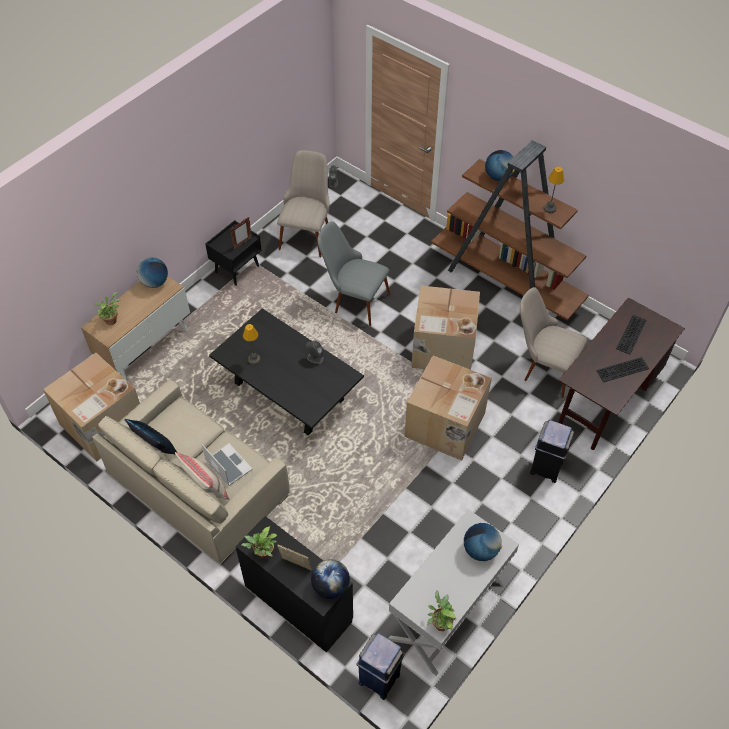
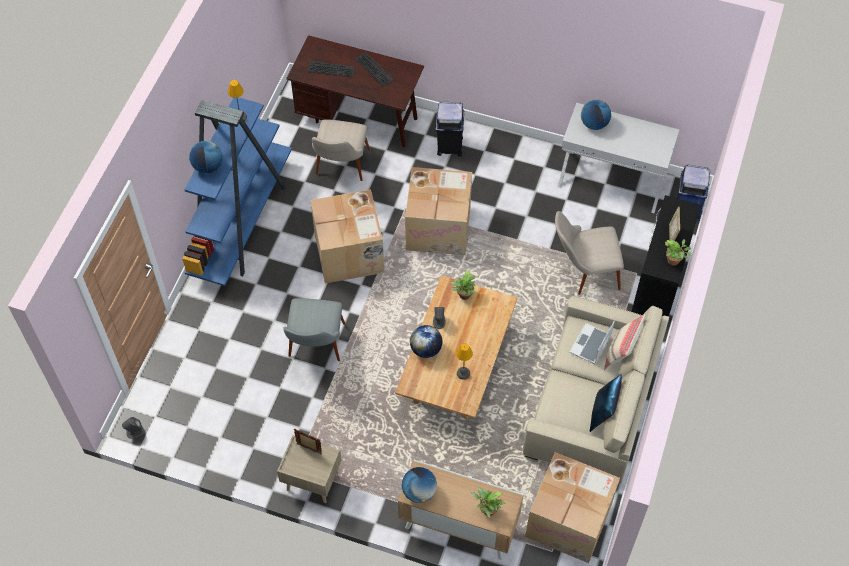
camera: 110 degrees left, 5 degrees up
(237, 268) = (311, 481): black nightstand -> beige nightstand
(288, 391) = (456, 366): black coffee table -> beige coffee table
(307, 233) = (231, 429): beige chair -> beige chair (583, 272)
(330, 587) = (676, 207): globe -> globe (426, 349)
(440, 623) = (665, 134): potted plant -> potted plant (464, 296)
(506, 283) = (242, 222): brown bookcase -> blue bookcase

